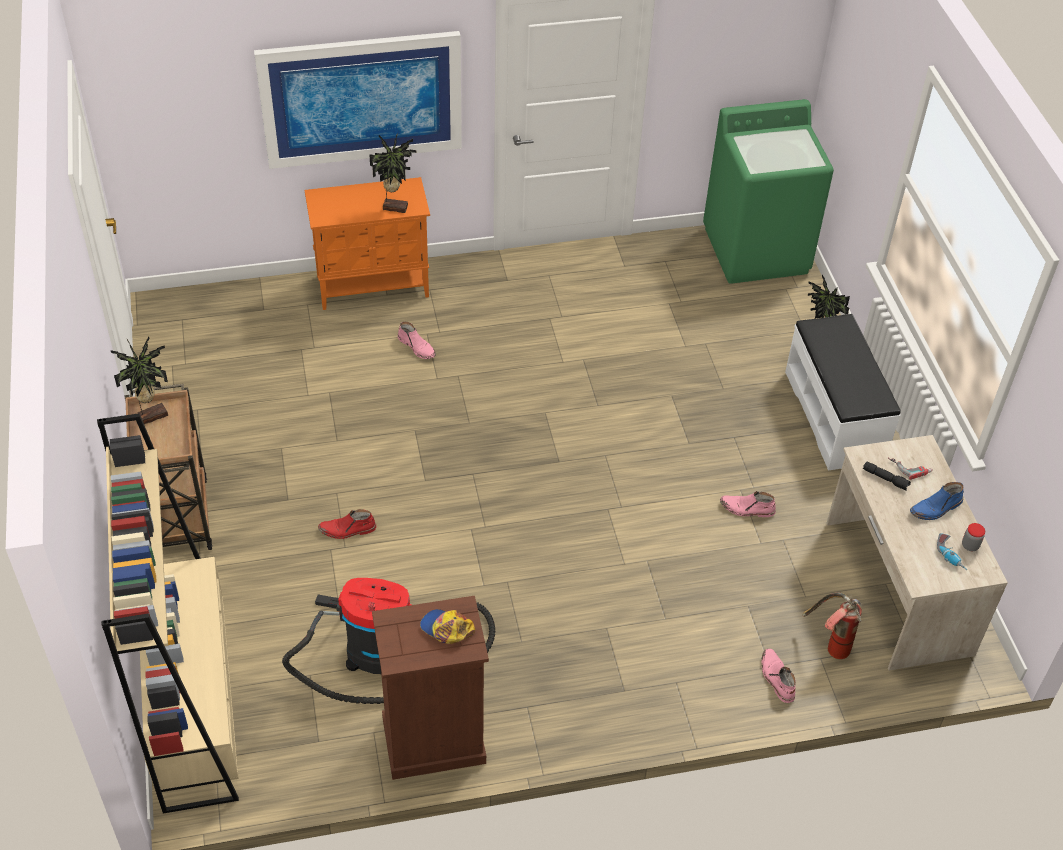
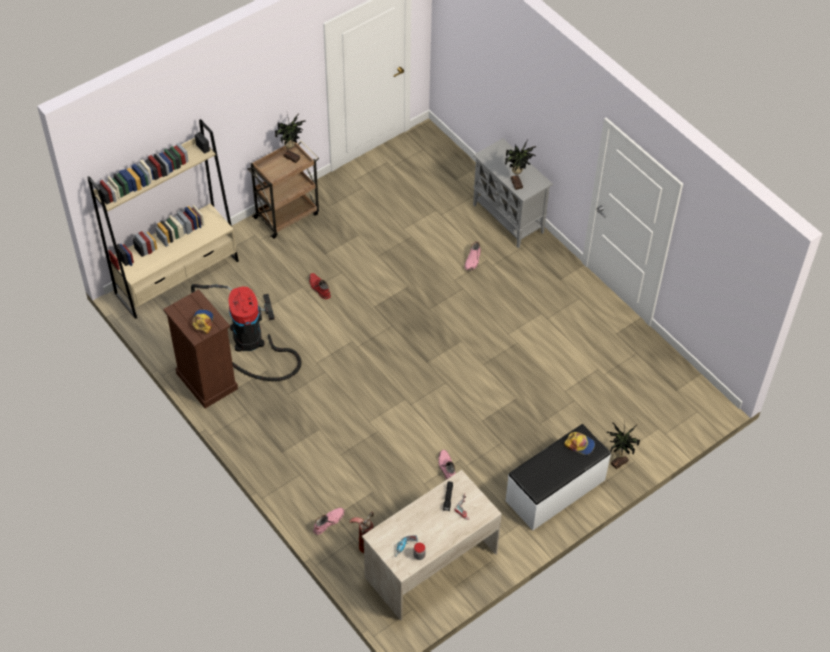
camera: 65 degrees right, 5 degrees up
(361, 99) = (537, 115): picture -> none
(373, 286) = (508, 219): orange cabinet -> grey cabinet
(756, 250) = (685, 399): green washing machine -> none
(829, 335) = (580, 444): none -> cap
(936, 508) = (439, 530): blue boot -> none

